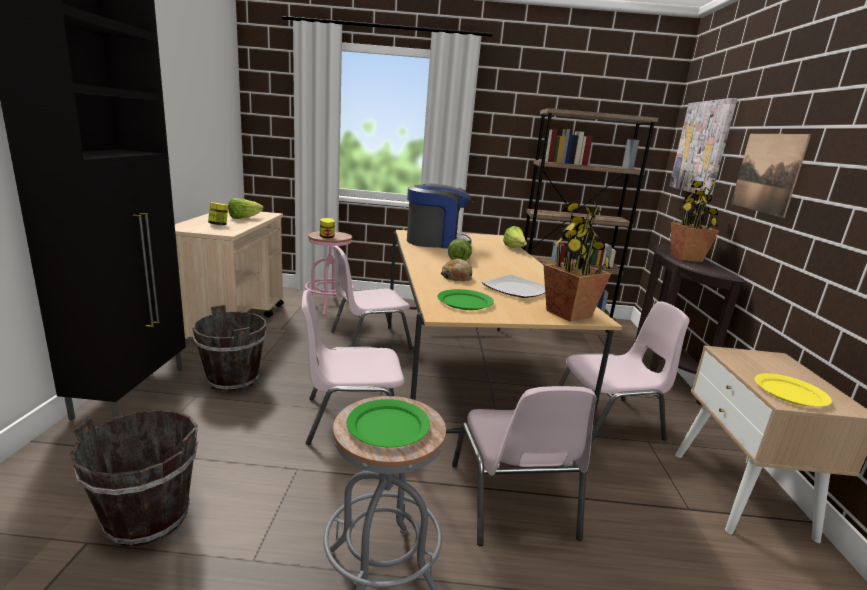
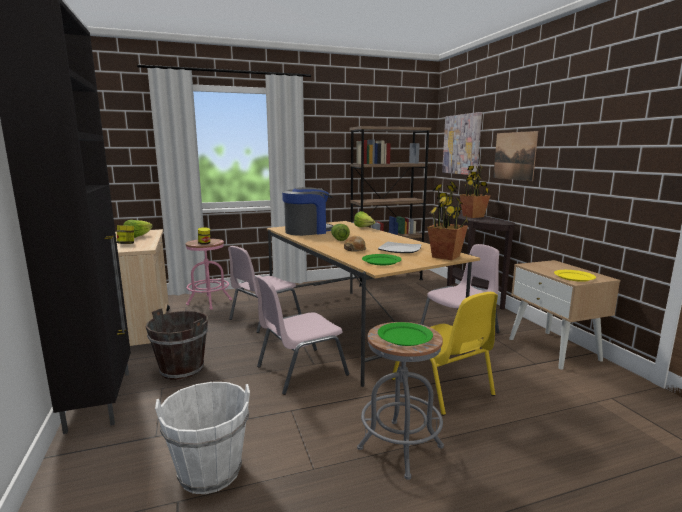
camera: 20 degrees left, 5 degrees down
(148, 517) = (210, 471): brown bucket -> white bucket
(513, 501) = (443, 387): pink chair -> yellow chair

